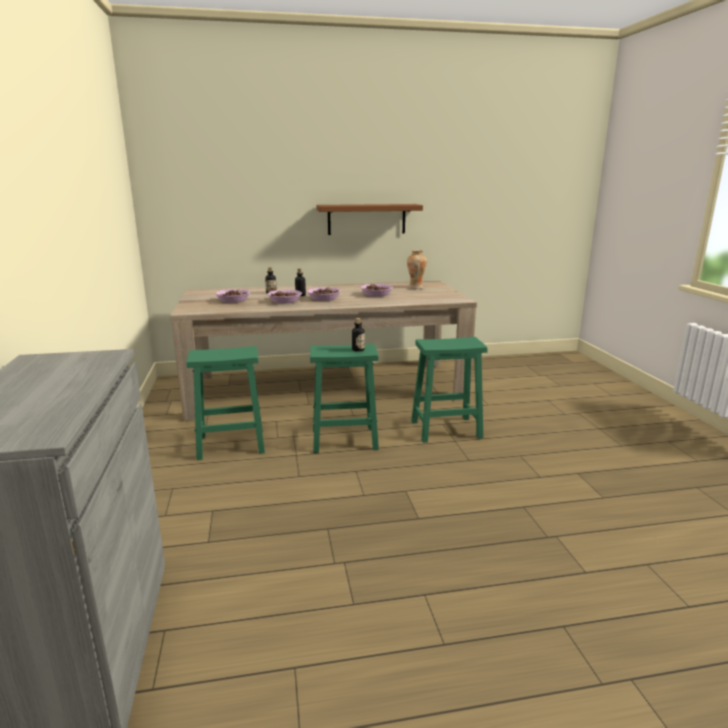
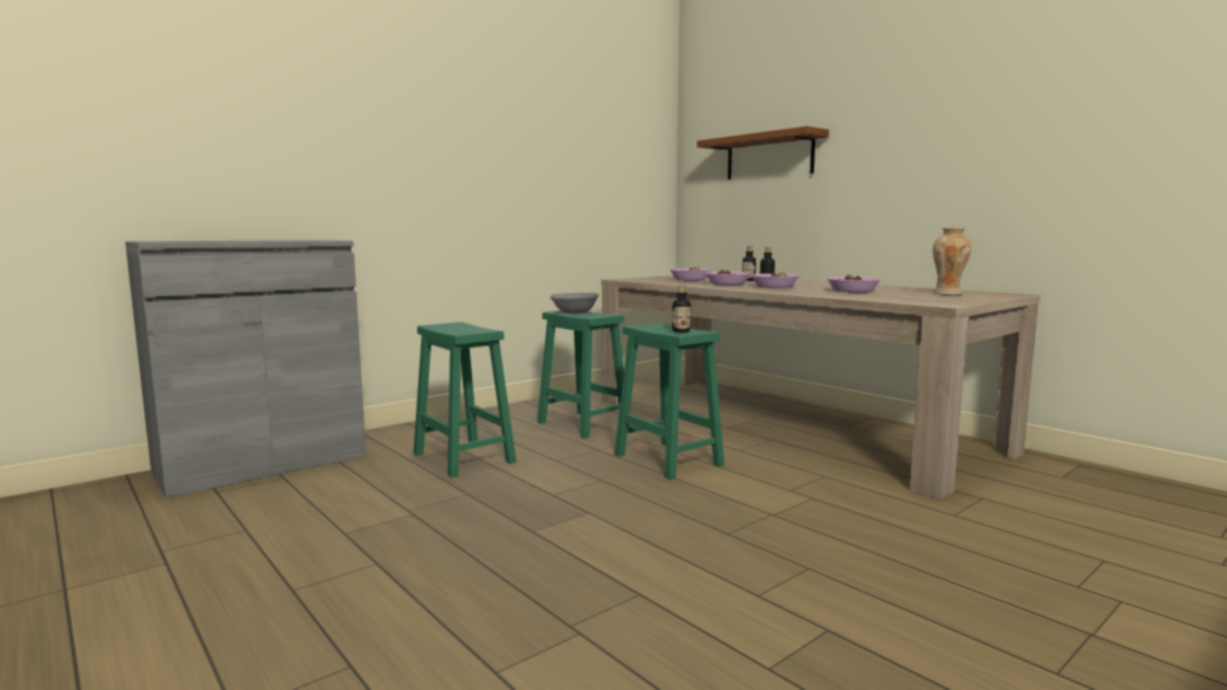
camera: 60 degrees right, 10 degrees down
(213, 354) = (575, 312): none -> grey bowl
(366, 219) = (924, 187): brown shelf -> brown shelf (769, 156)
(444, 429) = (795, 502): green stool -> green stool (462, 457)

